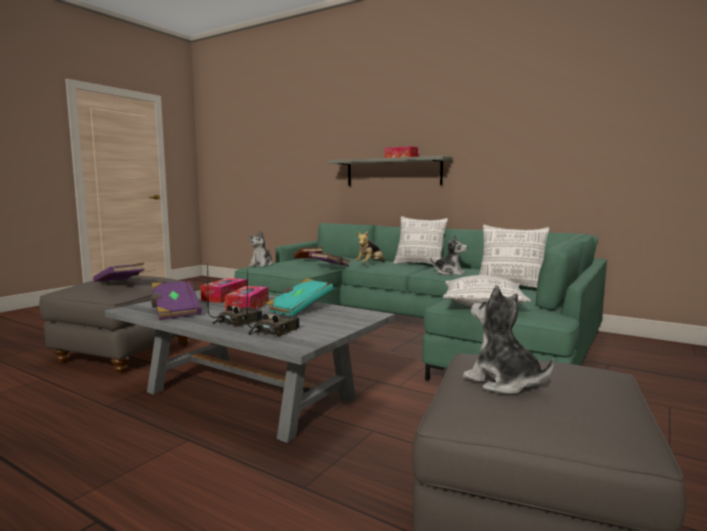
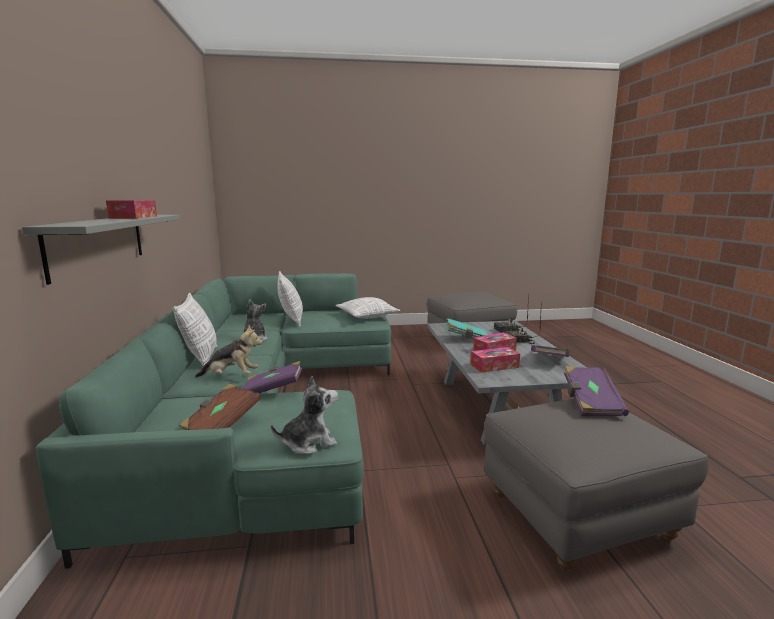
camera: 130 degrees left, 5 degrees up
(503, 382) = (482, 296): plush toy -> none

